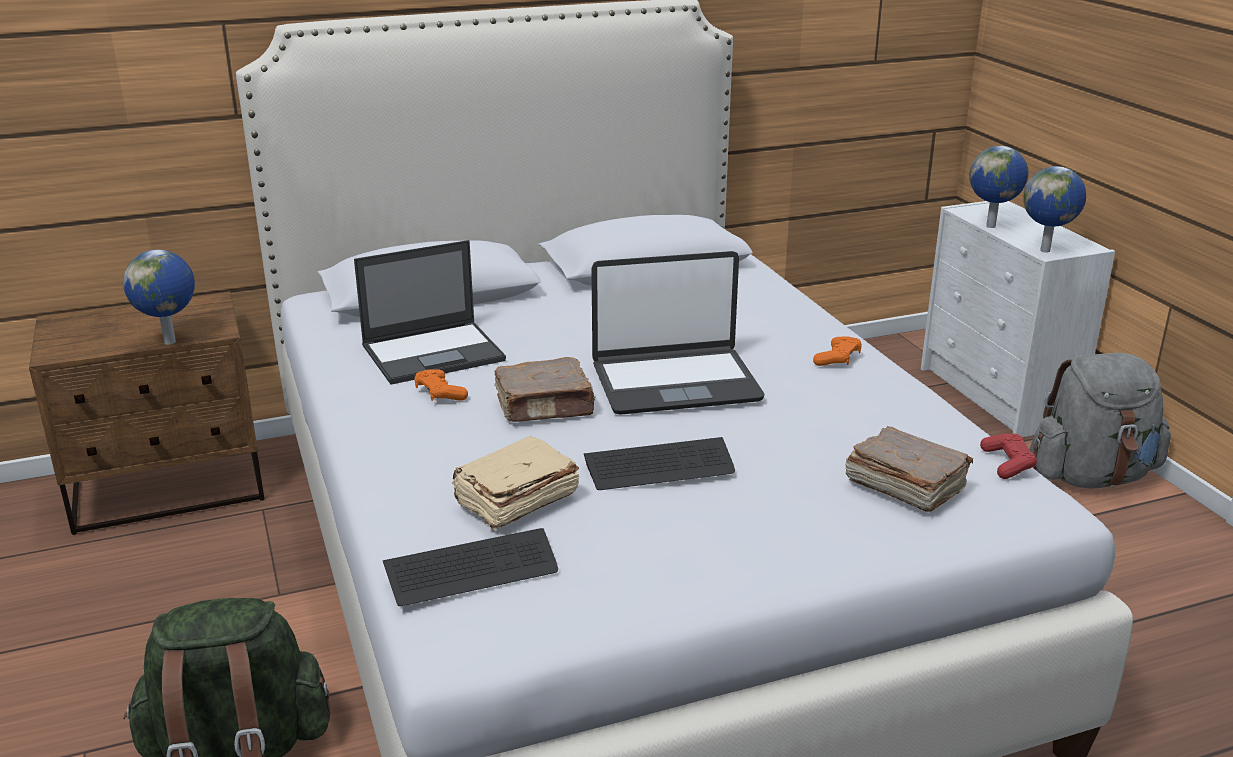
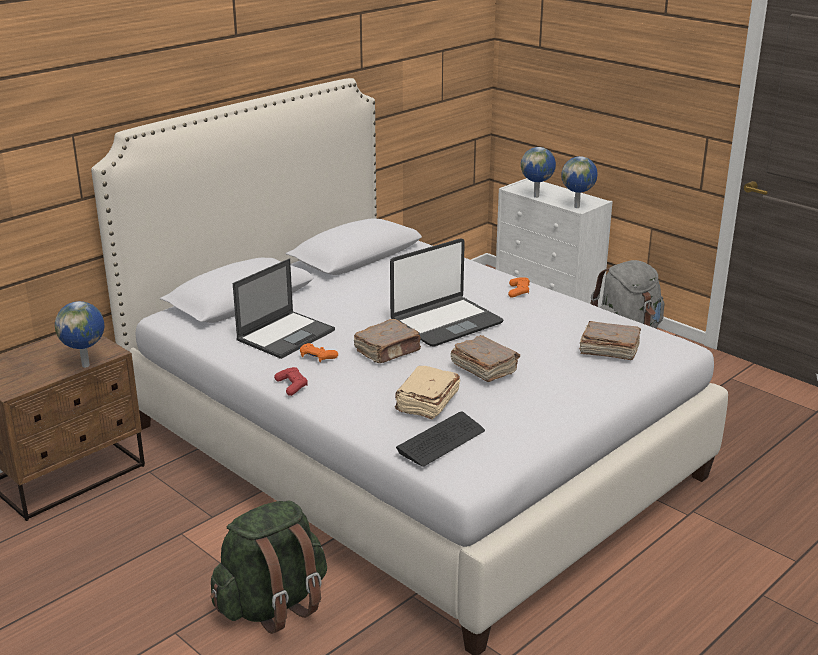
camera: 25 degrees left, 0 degrees up
(659, 467) = (483, 368): keyboard -> brown book
(1007, 463) = (646, 329): red game controller -> red game controller (292, 386)

